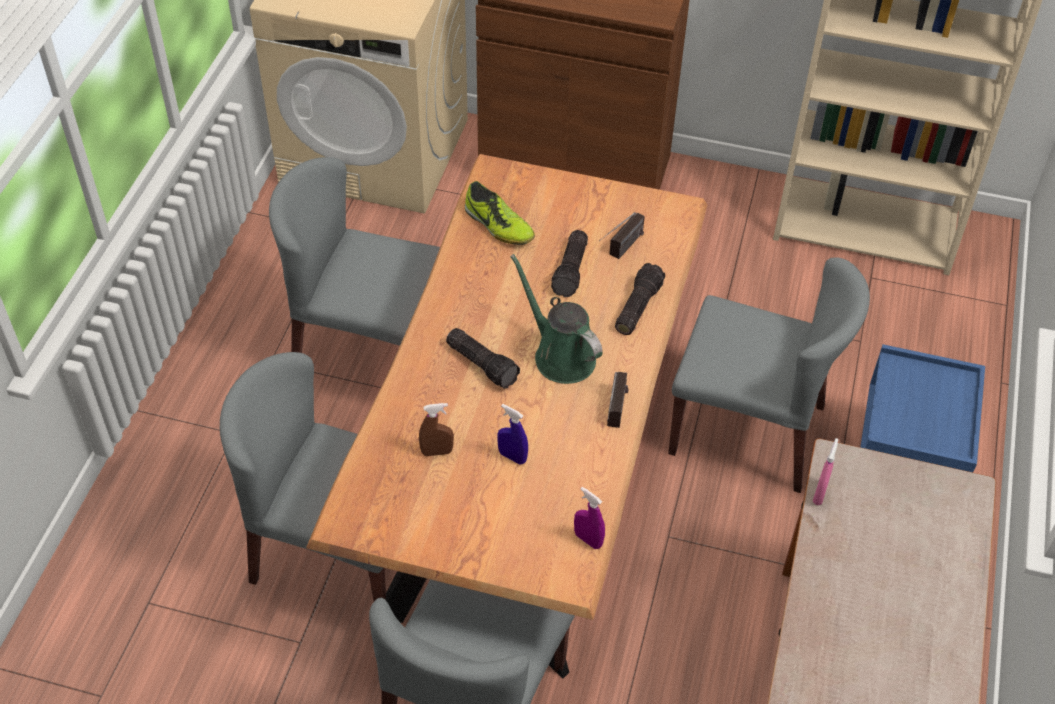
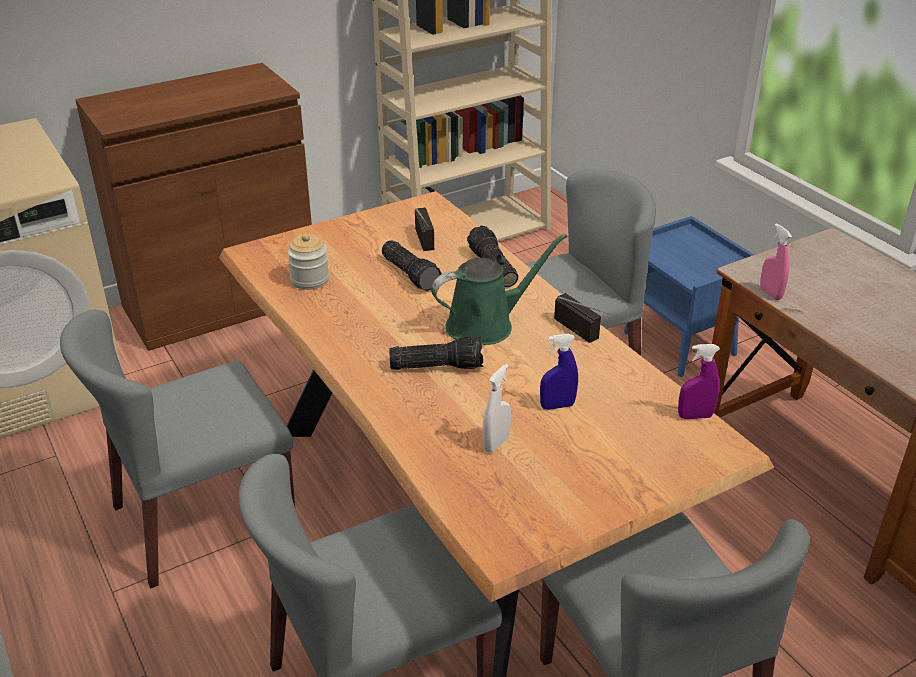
camera: 45 degrees left, 15 degrees down
(437, 452) = (496, 443): brown spray bottle -> white spray bottle
(498, 226) = (310, 280): shoe -> jar
(560, 355) = (486, 324): green watering can -> green watering can turned 150 degrees clockwise

